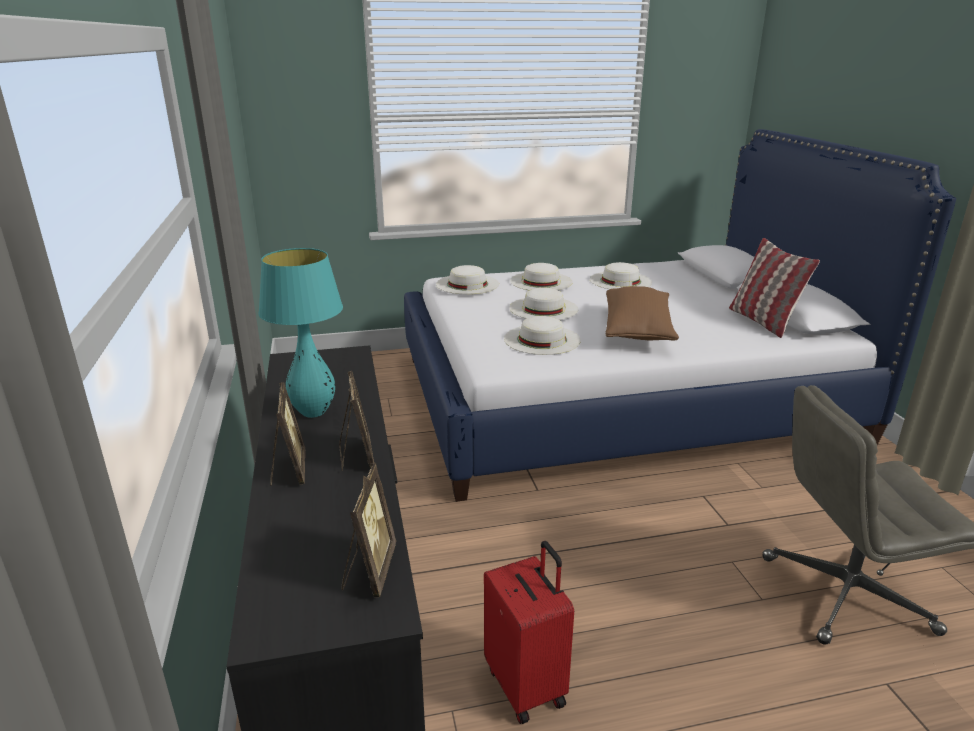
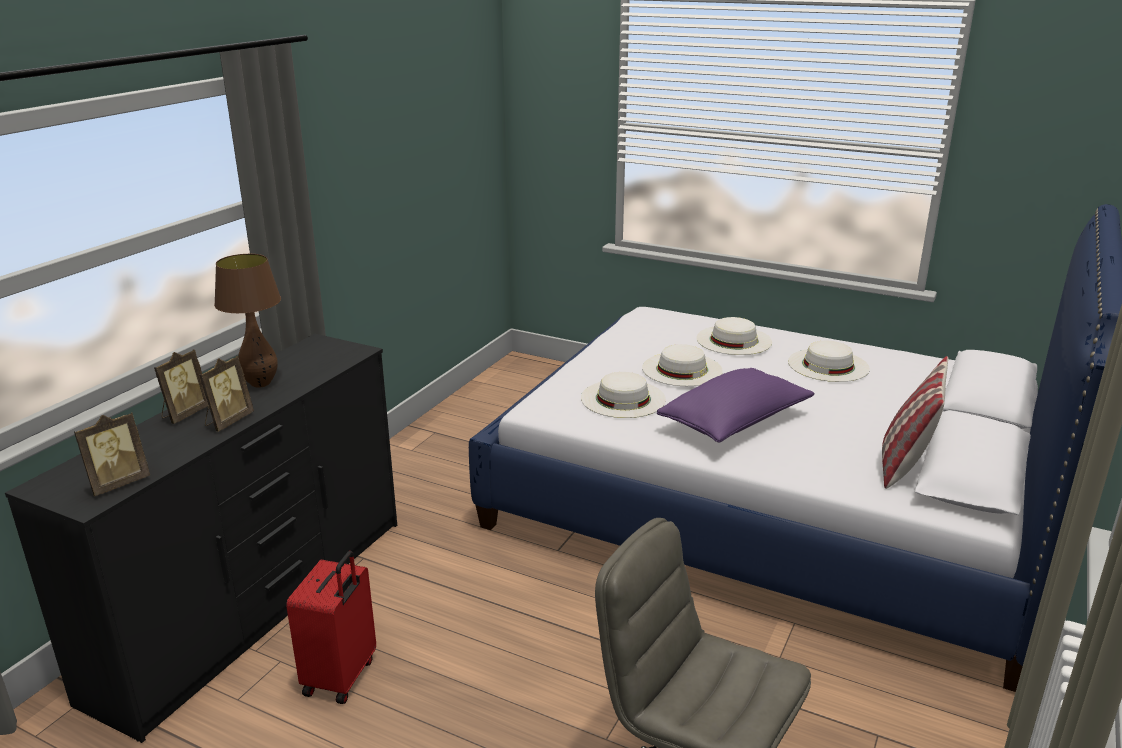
camera: 40 degrees right, 0 degrees up
(314, 412) = (261, 384): turquoise table lamp -> brown table lamp
(467, 284) = (655, 322): white hat -> none
(637, 330) = (735, 422): brown pillow -> purple pillow

